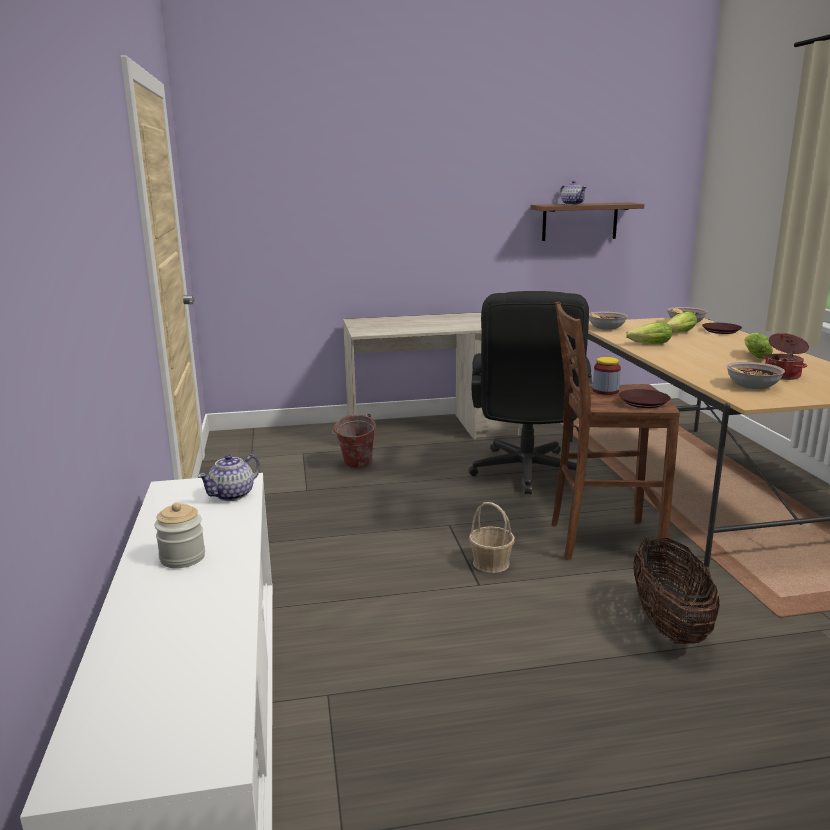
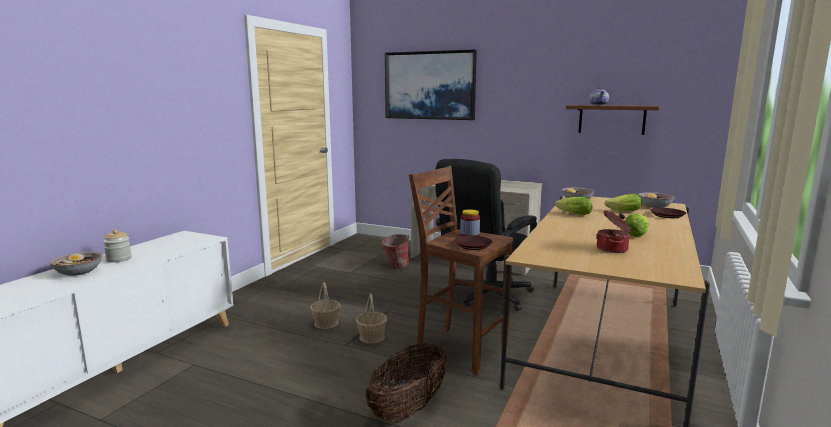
camera: 35 degrees right, 5 degrees down
(233, 495) = (193, 242): teapot -> none
(328, 181) = (430, 85): none -> picture
(404, 567) = (326, 323): none -> basket
(752, 386) = (564, 249): bowl -> bowl (78, 272)

